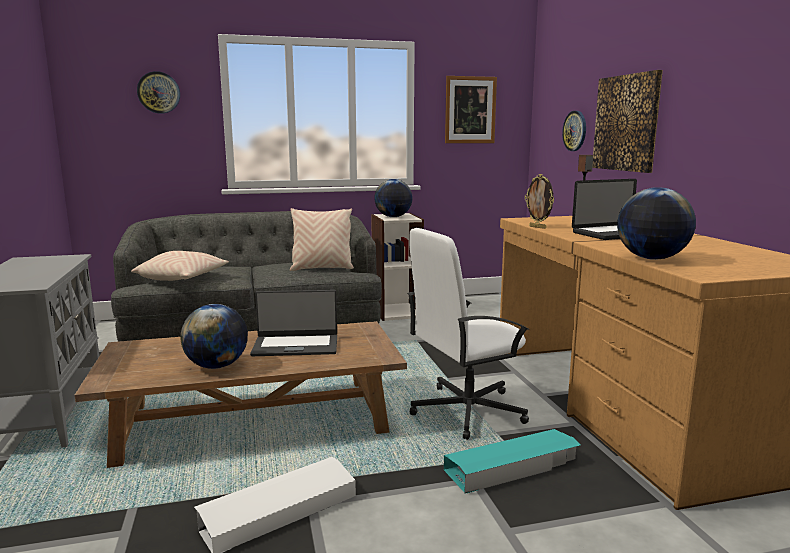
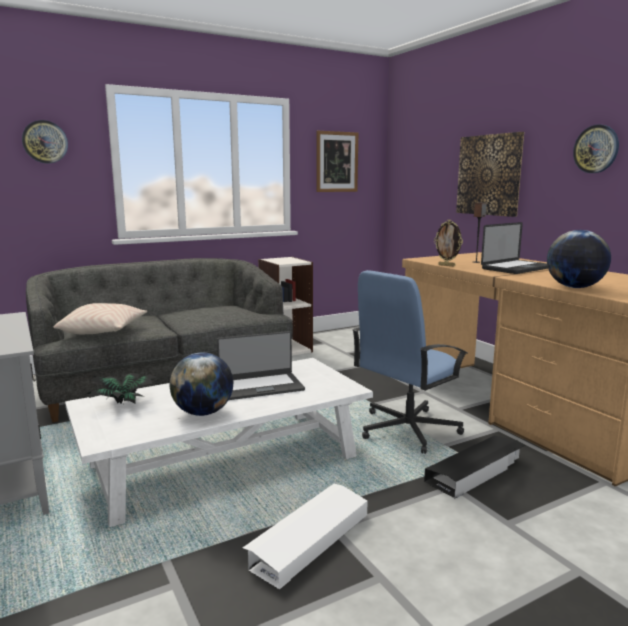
camera: 15 degrees left, 0 degrees up
(157, 349) = (125, 402): none -> potted plant
(255, 419) = (225, 460): brown coffee table -> white coffee table
(322, 268) = (234, 312): beige pillow -> none
(393, 217) = (282, 261): globe -> none
(466, 411) = (407, 429): white office chair -> blue office chair
(513, 467) = (476, 471): turquoise storage box -> black storage box
(575, 131) = (435, 181): wall clock -> wall clock (596, 149)

